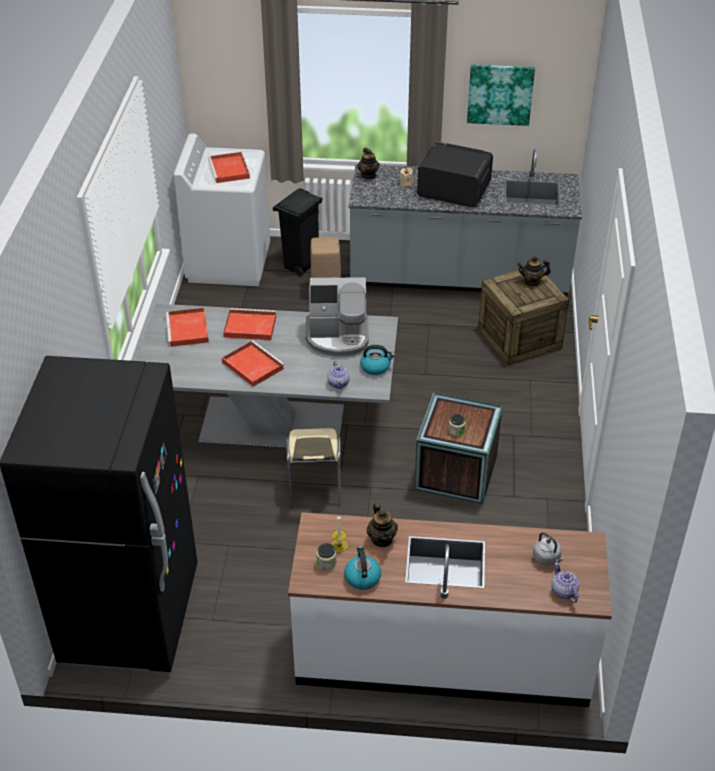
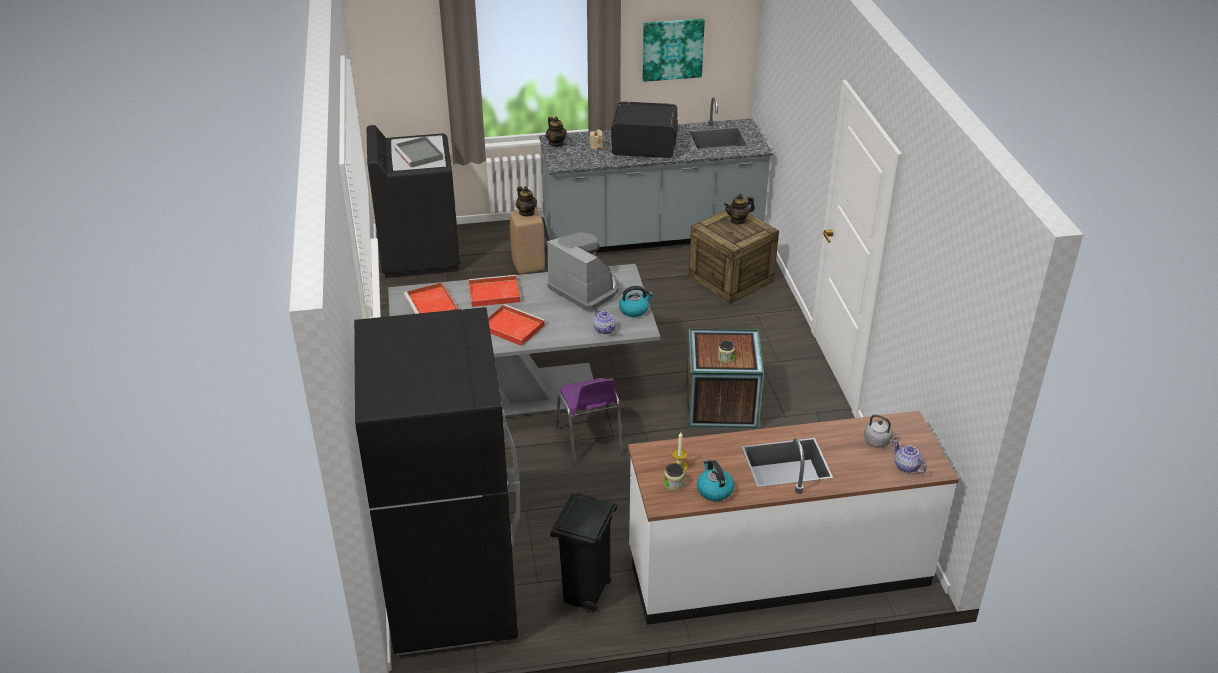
camera: 15 degrees left, 5 degrees down
(228, 262) = (419, 254): white washing machine -> black washing machine
(229, 170) = (419, 154): red tray -> grey tray
(300, 266) = (493, 247): black trash can -> black trash can (585, 595)
(314, 486) = (589, 441): beige chair -> purple chair
(338, 337) = (585, 289): coffee machine -> coffee machine turned 120 degrees counterclockwise
(382, 539) = (717, 453): teapot -> teapot (527, 213)

